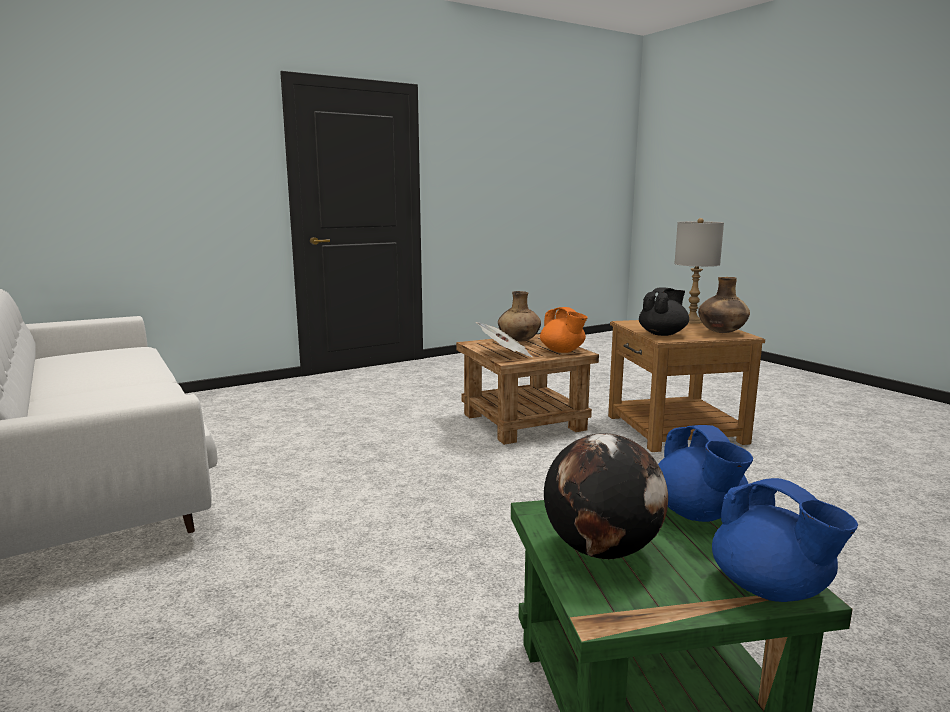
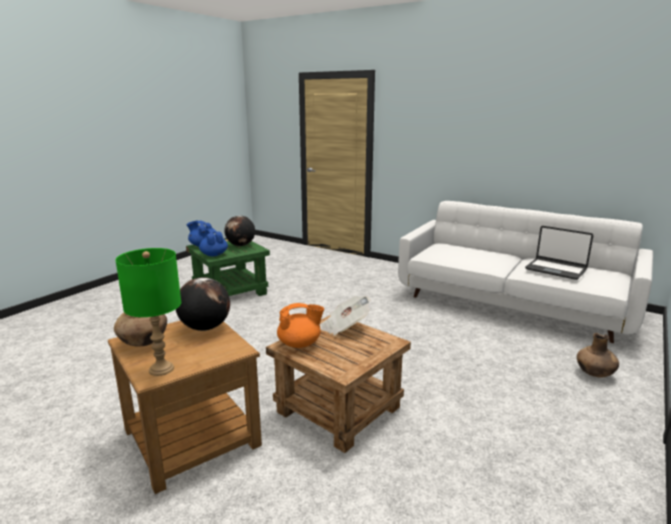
camera: 155 degrees right, 5 degrees up
(109, 362) = (556, 269): none -> laptop
(518, 340) = (356, 357): brown vase -> brown vase (595, 374)
(562, 351) = (300, 344): orange teapot -> orange teapot turned 135 degrees clockwise
(663, 334) = (205, 328): black teapot -> globe
(691, 321) = (162, 369): grey table lamp -> green table lamp

